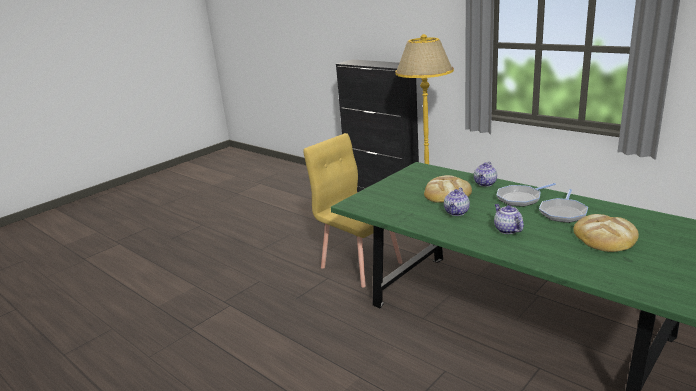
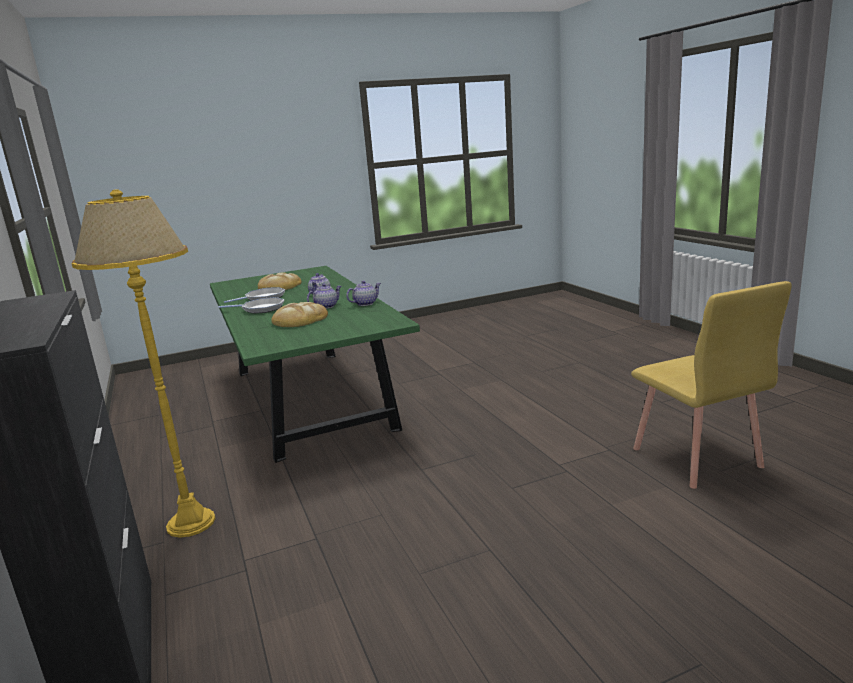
camera: 155 degrees left, 5 degrees down
(361, 264) = (365, 476): yellow chair -> yellow chair (696, 458)
(485, 183) = (251, 322): teapot -> teapot (365, 303)

